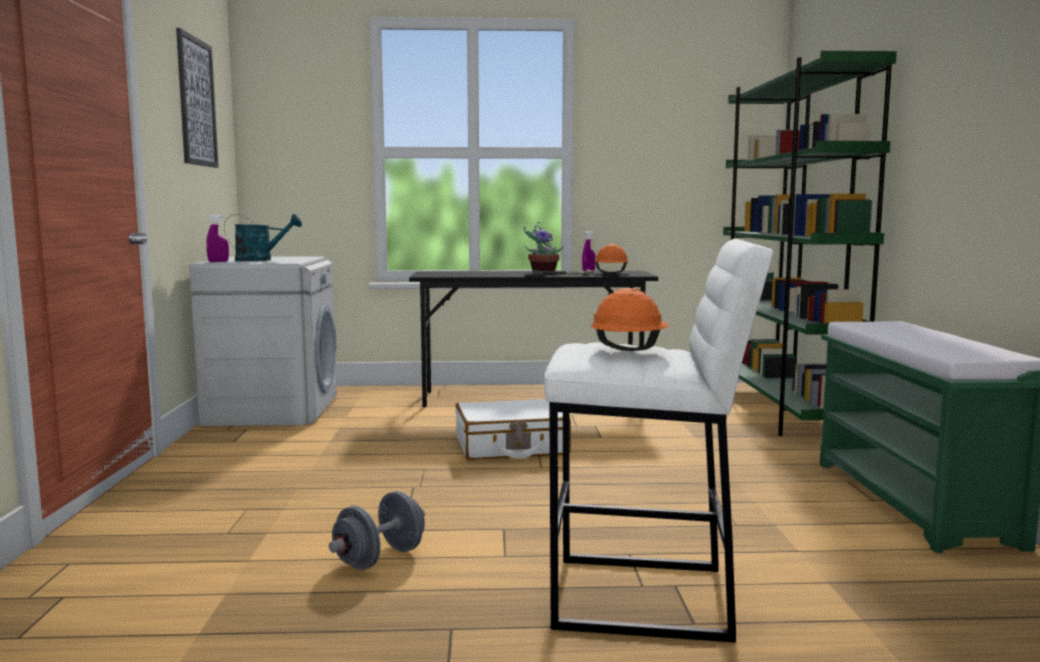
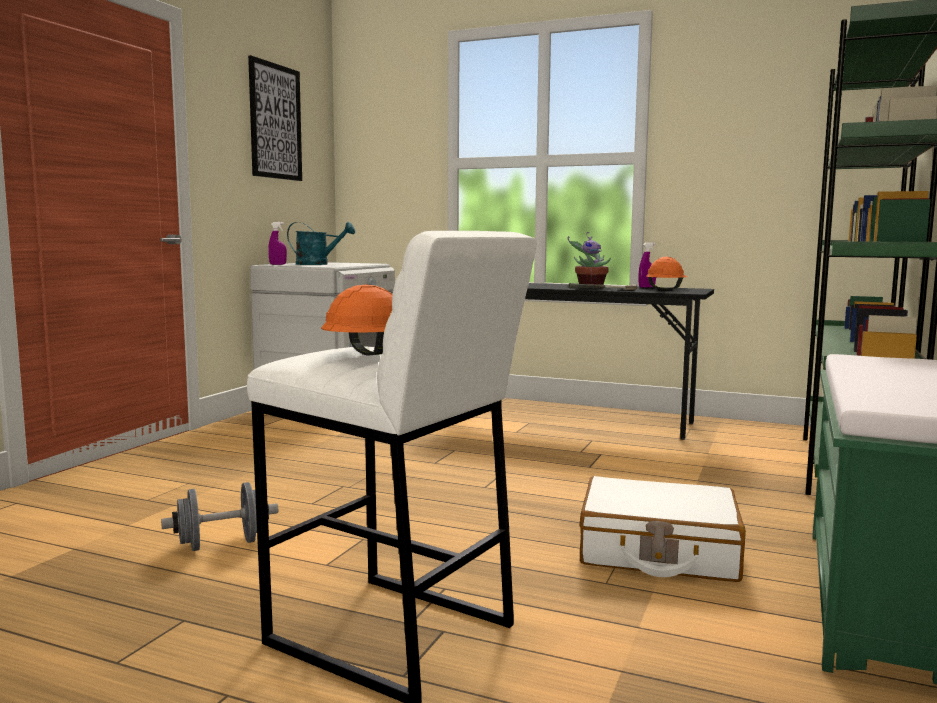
camera: 25 degrees right, 0 degrees up
(511, 446) = (485, 463): white suitcase -> white suitcase (658, 551)

